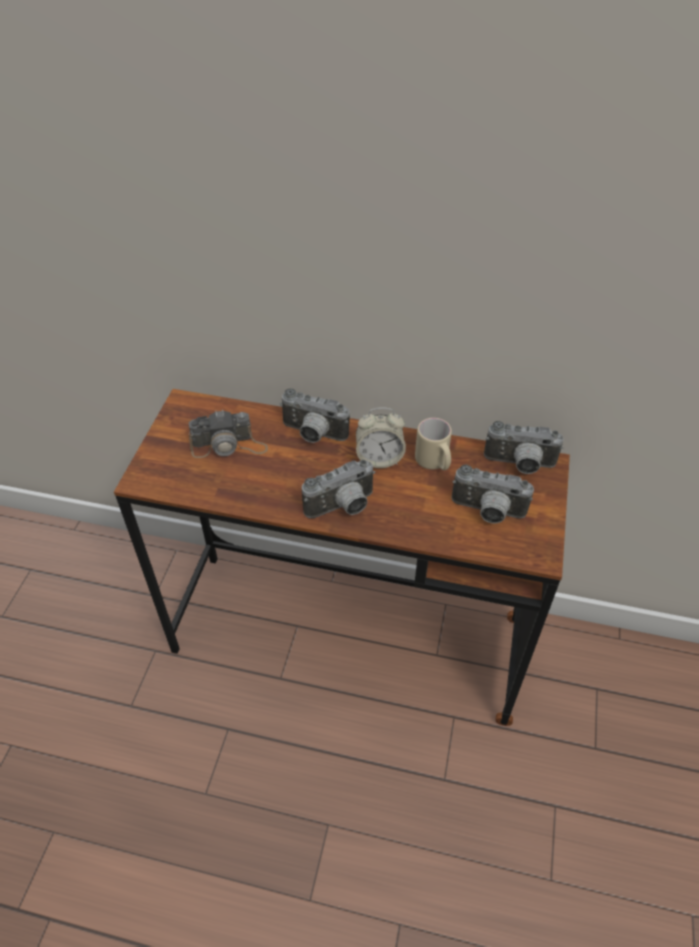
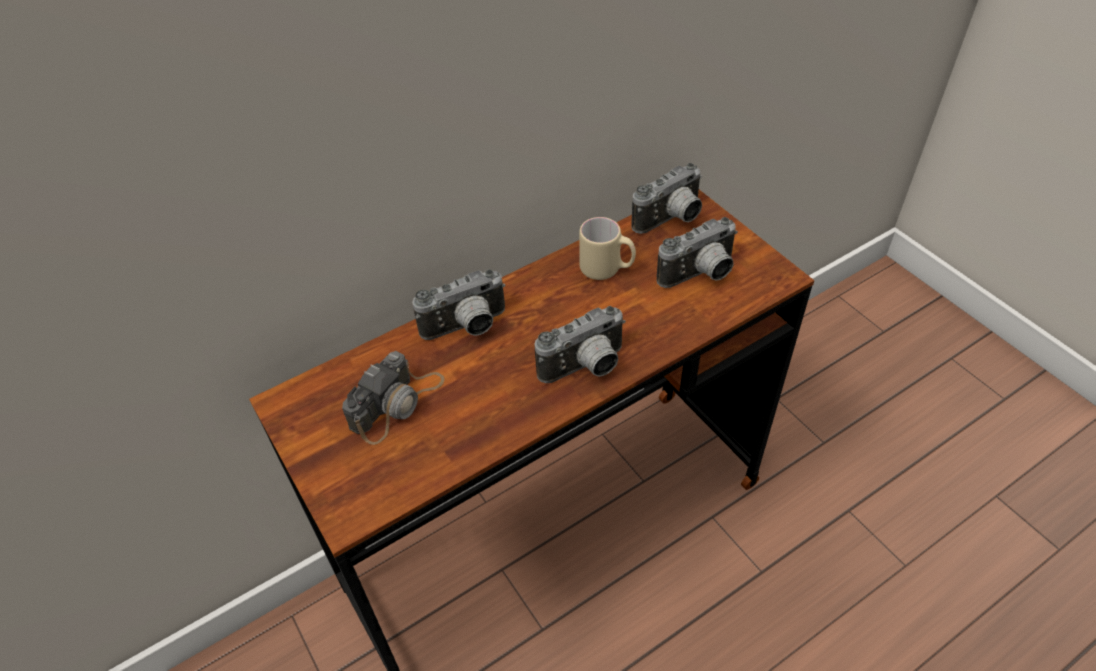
camera: 45 degrees left, 0 degrees up
(343, 508) = (586, 368): camera -> camera turned 45 degrees clockwise
(379, 458) = (556, 301): alarm clock -> none

